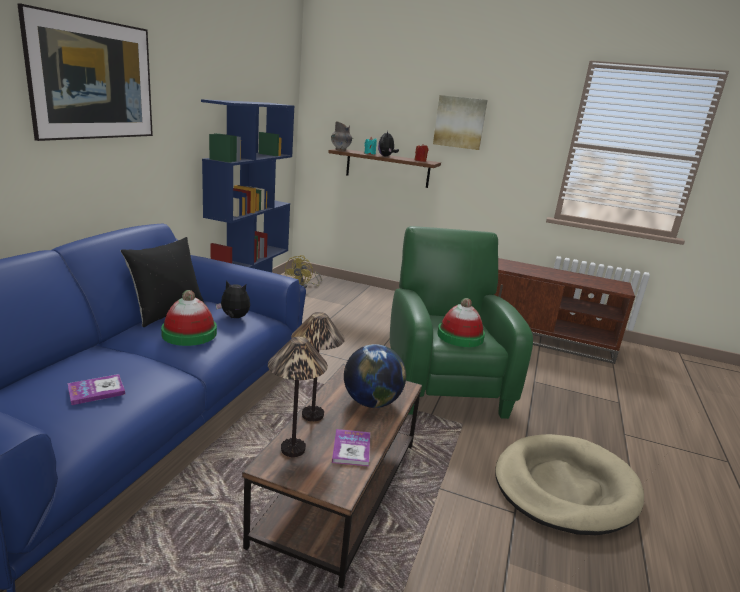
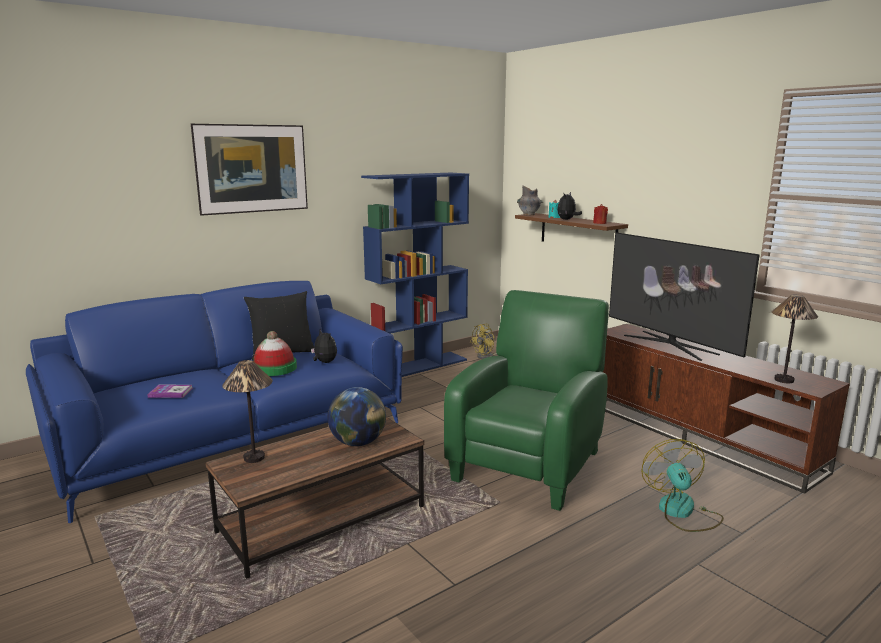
camera: 35 degrees right, 5 degrees down
(312, 415) = (299, 440): table lamp -> table lamp (783, 380)
(351, 449) = (294, 468): book -> none
(459, 122) = (645, 178): picture -> none
(460, 336) = (510, 406): hat -> none
(500, 264) = (669, 344): none -> television
(564, 487) = (539, 584): beige dog bed -> none
(574, 396) = (681, 512): none -> fan

